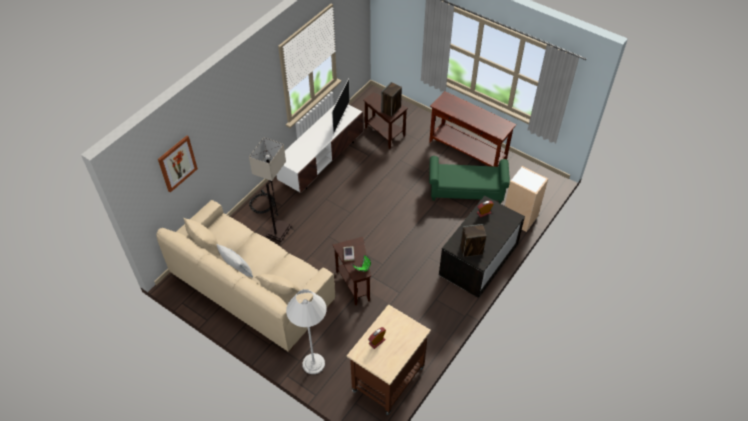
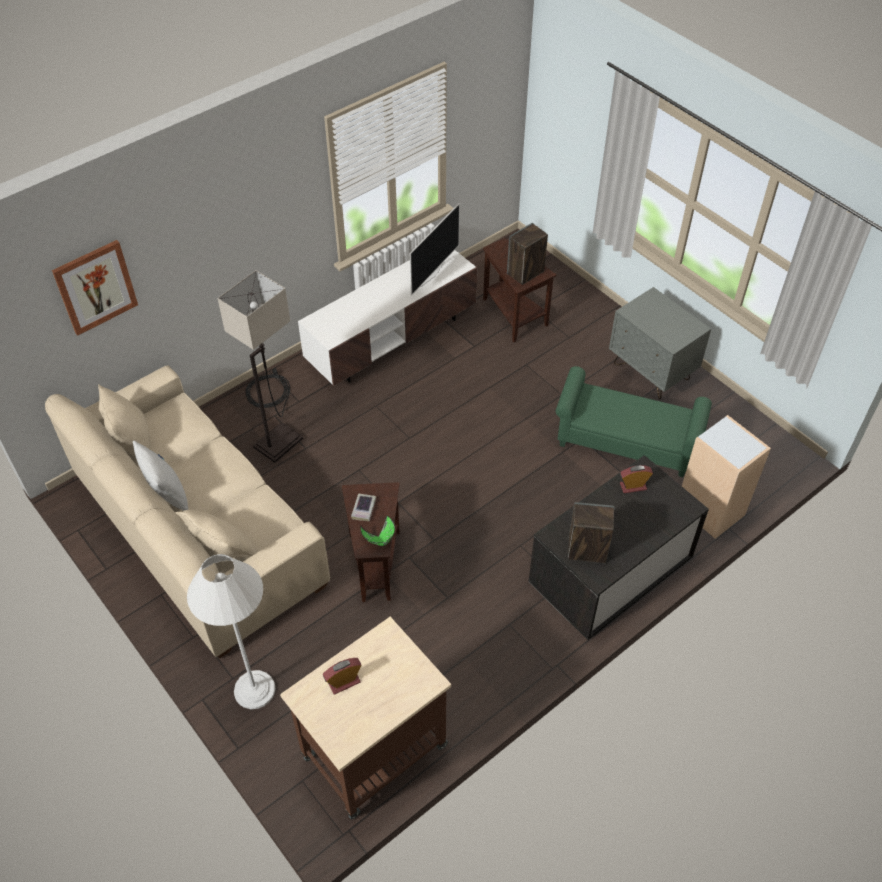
camera: 15 degrees right, 0 degrees up
(468, 151) = (651, 372): brown console table -> grey nightstand

